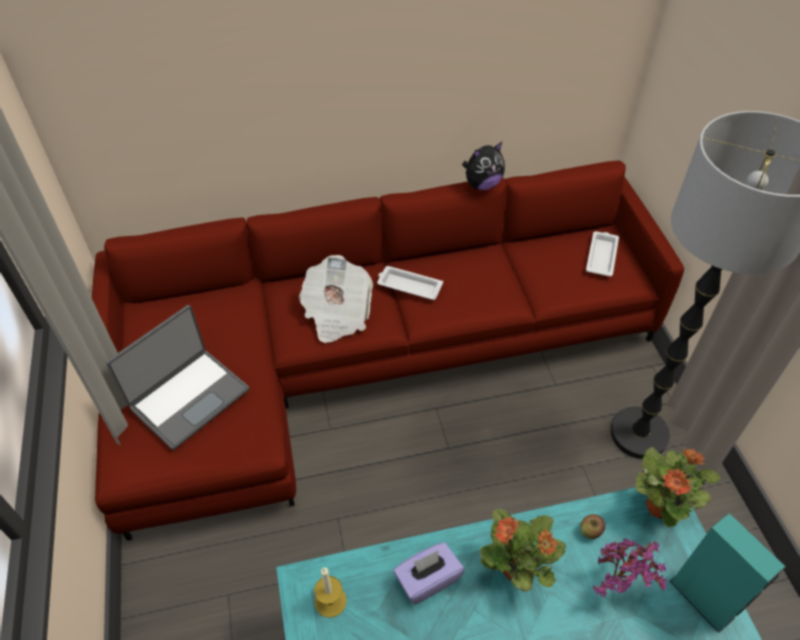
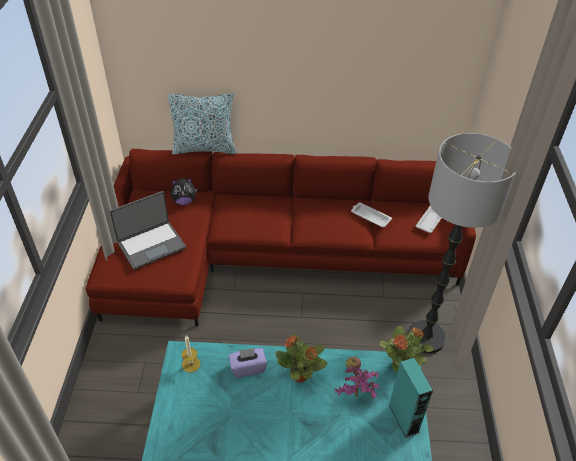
camera: 15 degrees right, 5 degrees down
(231, 214) = (204, 148): none -> pillow
(337, 313) = (252, 219): newspaper -> none
(408, 286) = (301, 212): white tray -> white tray (370, 216)
(482, 185) = (360, 159): plush toy -> plush toy (184, 201)

